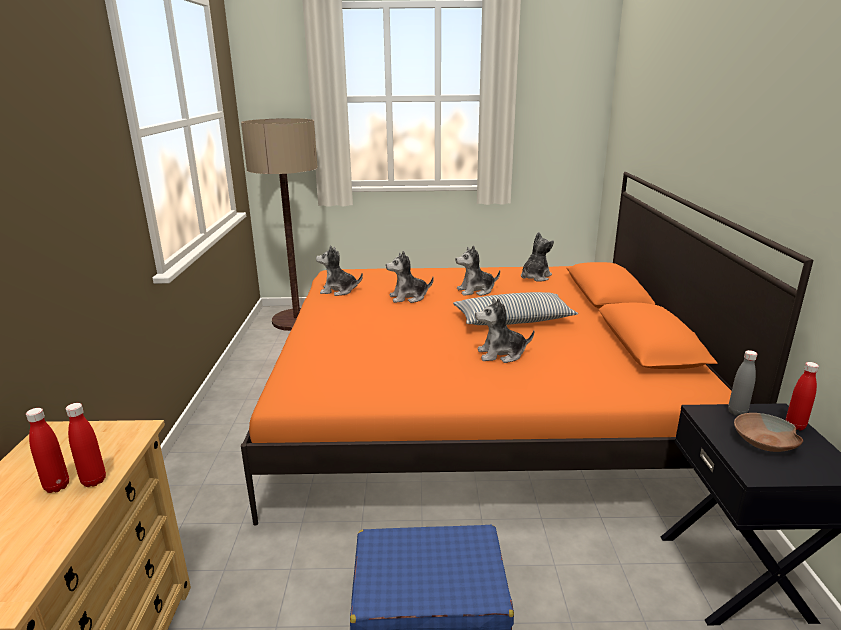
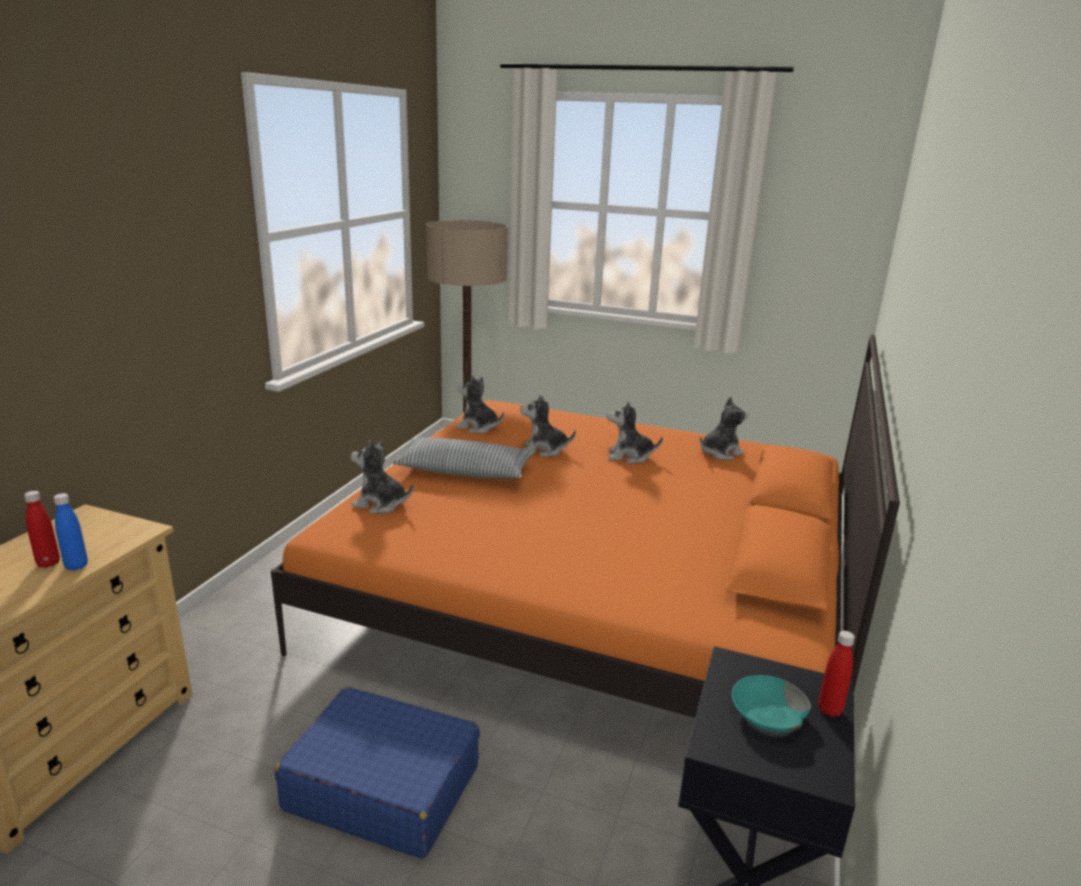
camera: 20 degrees right, 0 degrees up
(94, 481) = (76, 566): red bottle -> blue bottle
(501, 354) = (584, 538): plush toy -> plush toy (380, 504)
(513, 320) = (639, 501): pillow -> pillow (464, 471)
(737, 412) = (773, 673): grey bottle -> none
(764, 441) = (767, 715): brown bowl -> turquoise bowl

